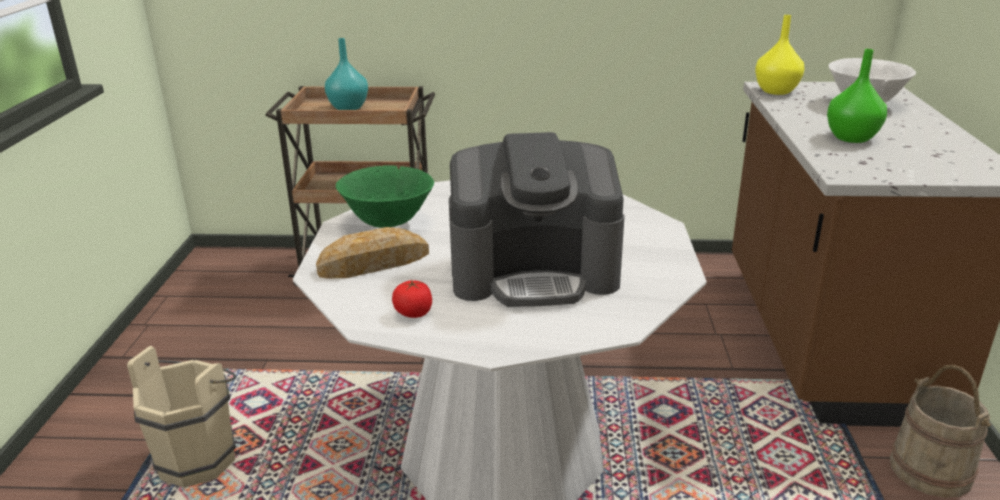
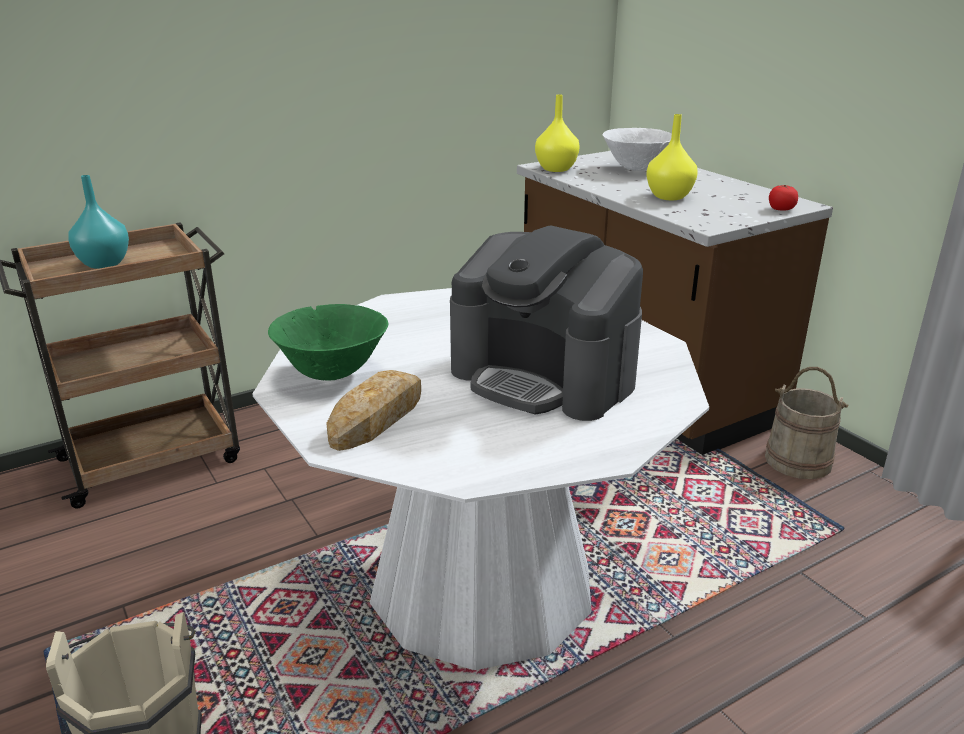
camera: 35 degrees left, 0 degrees up
(413, 313) = (491, 451): tomato -> tomato (781, 209)
(534, 272) = (544, 377): coffee machine -> coffee machine turned 75 degrees clockwise
(853, 138) = (670, 196): green vase -> yellow vase

